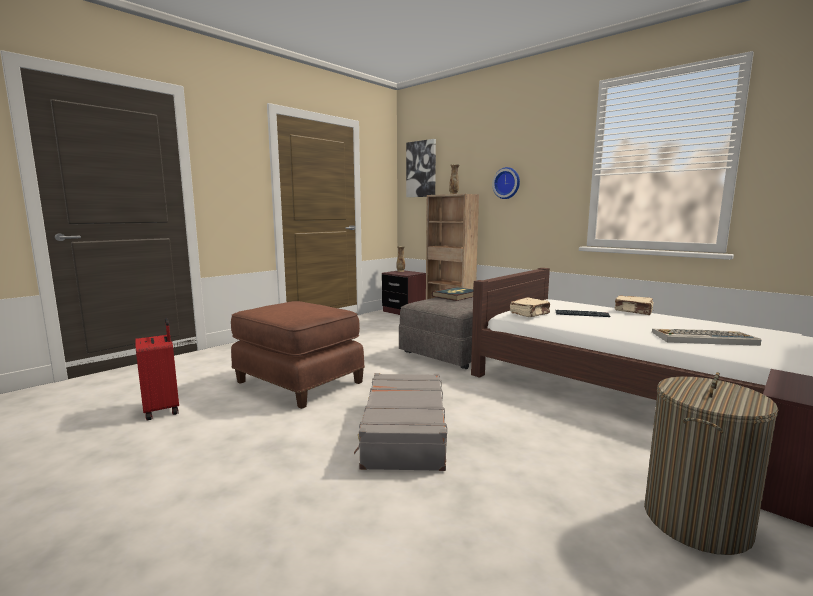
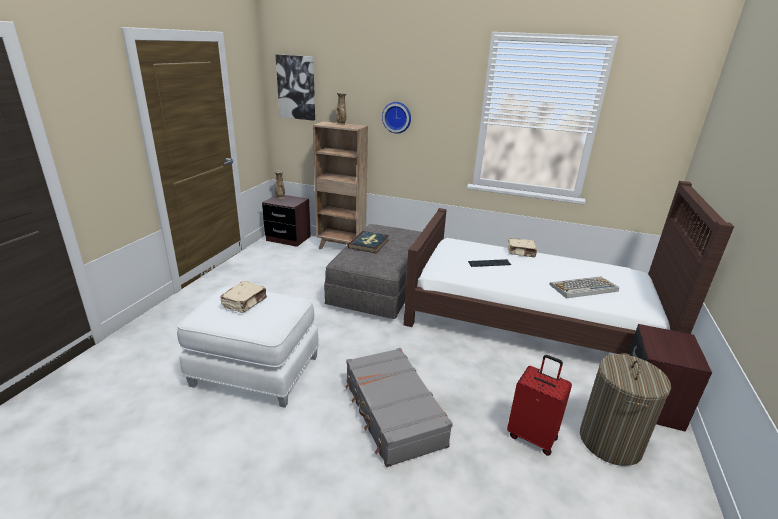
camera: 25 degrees left, 15 degrees up
(163, 409) = (137, 449): red suitcase -> red suitcase (532, 436)
(297, 383) = (255, 372): brown ottoman -> white ottoman
(530, 314) = (452, 270): beige book -> beige book (245, 303)

